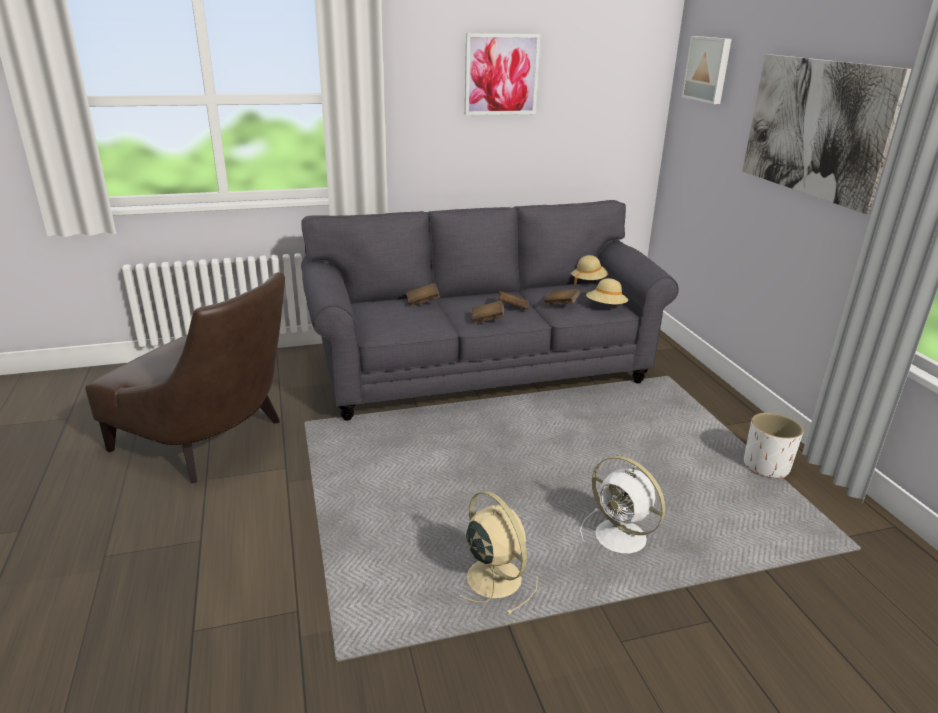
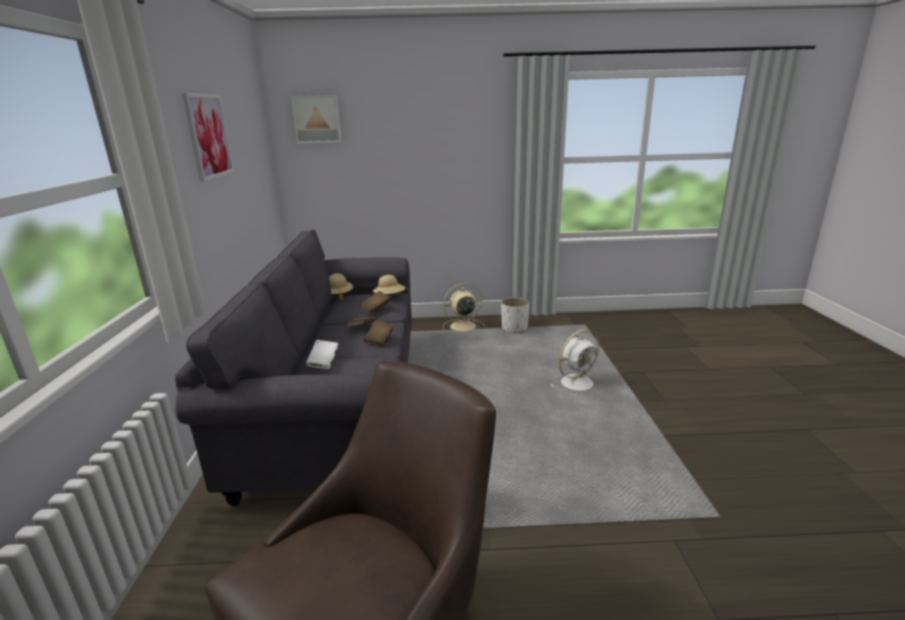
camera: 75 degrees left, 5 degrees down
(422, 302) = (323, 362): brown book -> white book
(492, 577) = (619, 435): beige fan -> beige fan (461, 327)
(815, 128) = (441, 140): picture -> none

